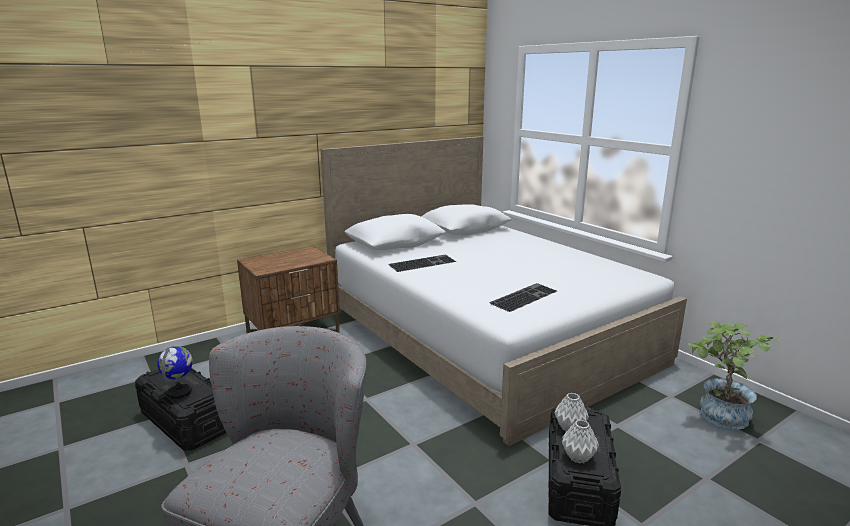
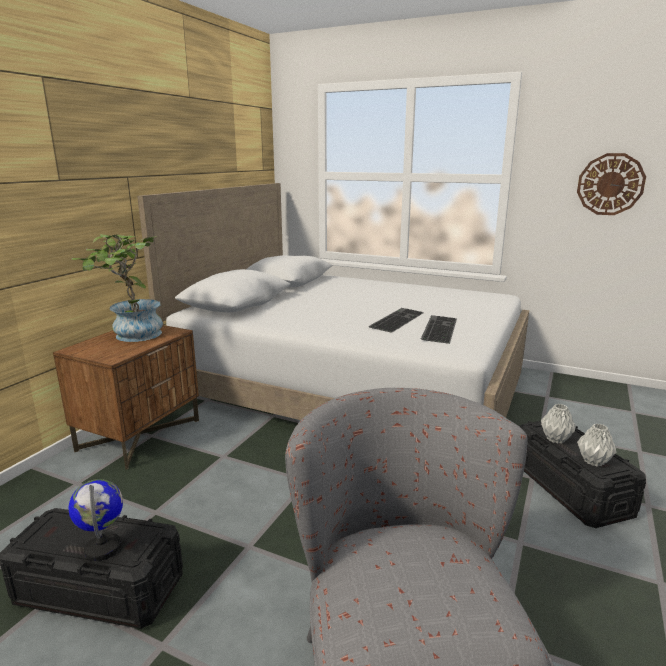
camera: 30 degrees left, 0 degrees up
(422, 263) = (297, 316): keyboard -> keyboard (396, 319)
(717, 417) = (592, 403): potted plant -> potted plant (131, 336)
(787, 168) = (610, 184): none -> wall clock

